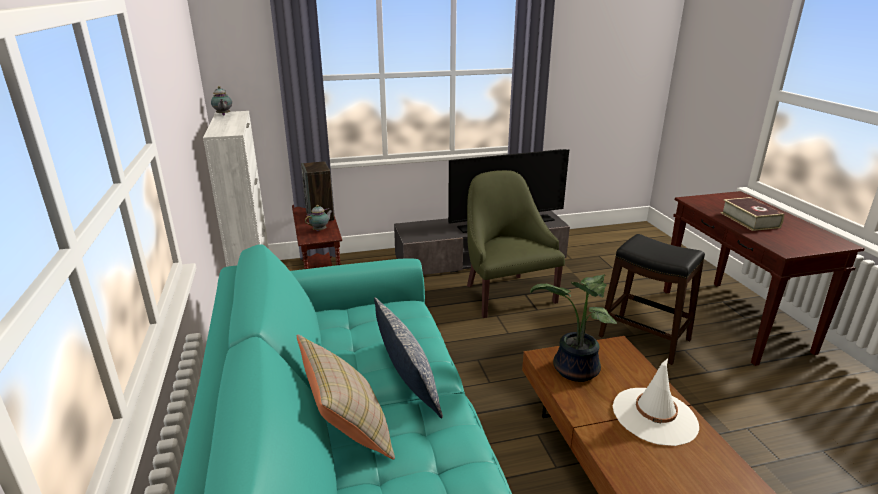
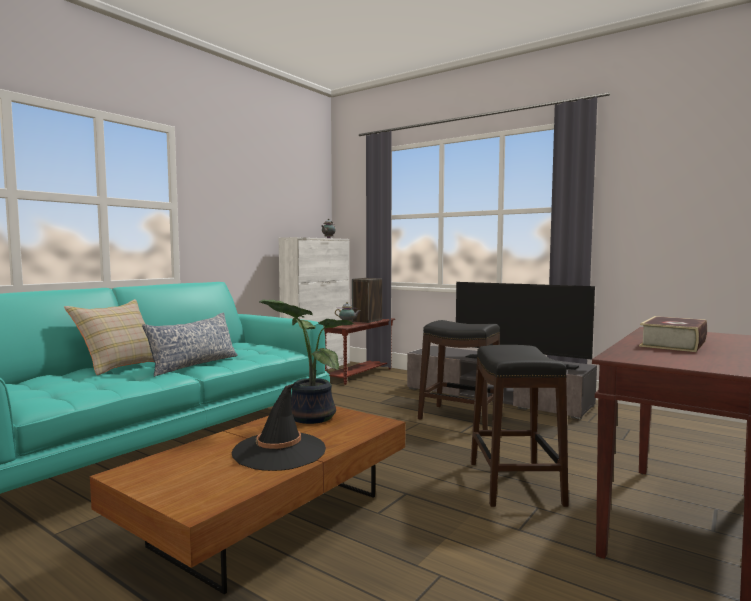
camera: 50 degrees right, 20 degrees down
(506, 294) = (460, 417): green armchair -> black stool
(654, 416) = (279, 451): white hat -> black hat

